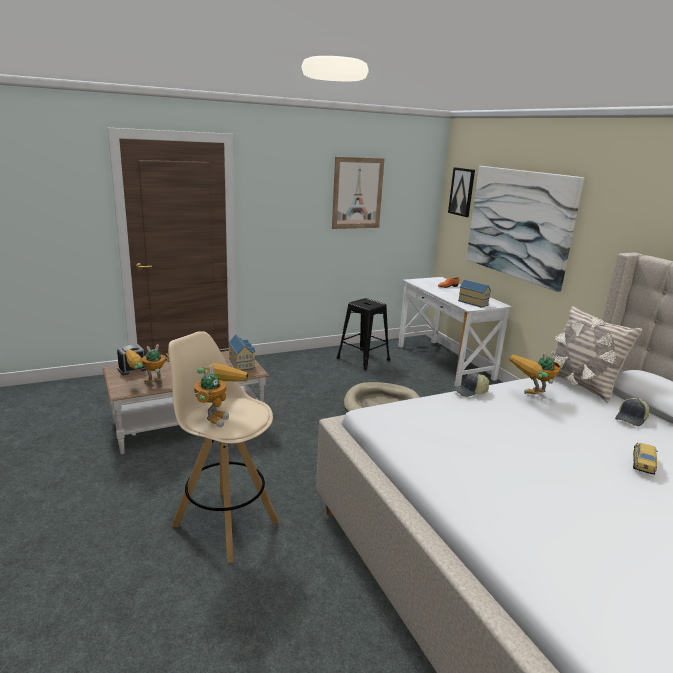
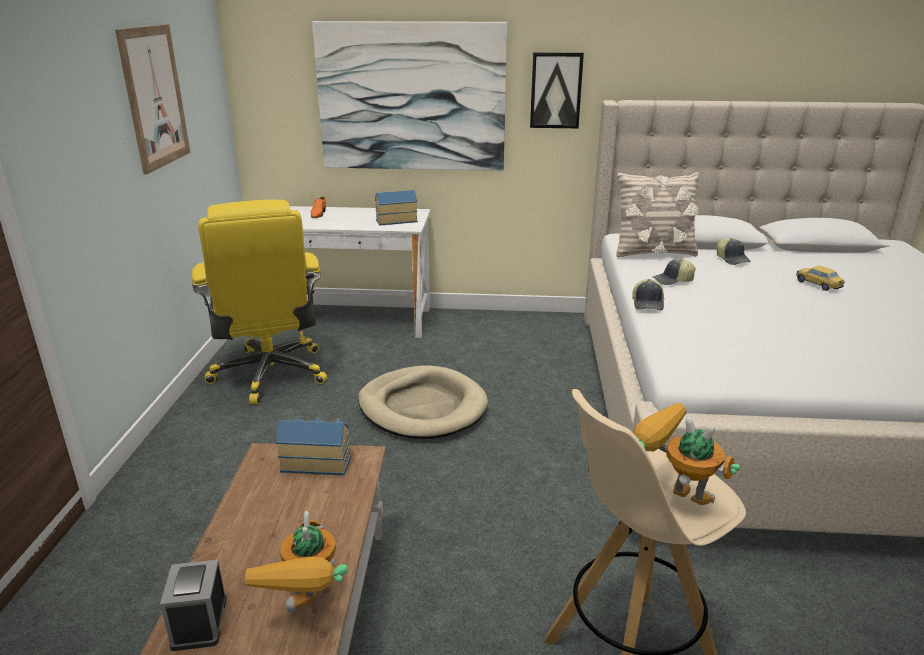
camera: 60 degrees left, 5 degrees up
(363, 359) = (270, 373): black stool -> yellow office chair
(462, 192) = (278, 66): picture -> picture (556, 90)
(531, 397) = (673, 281): toy robot -> cap

